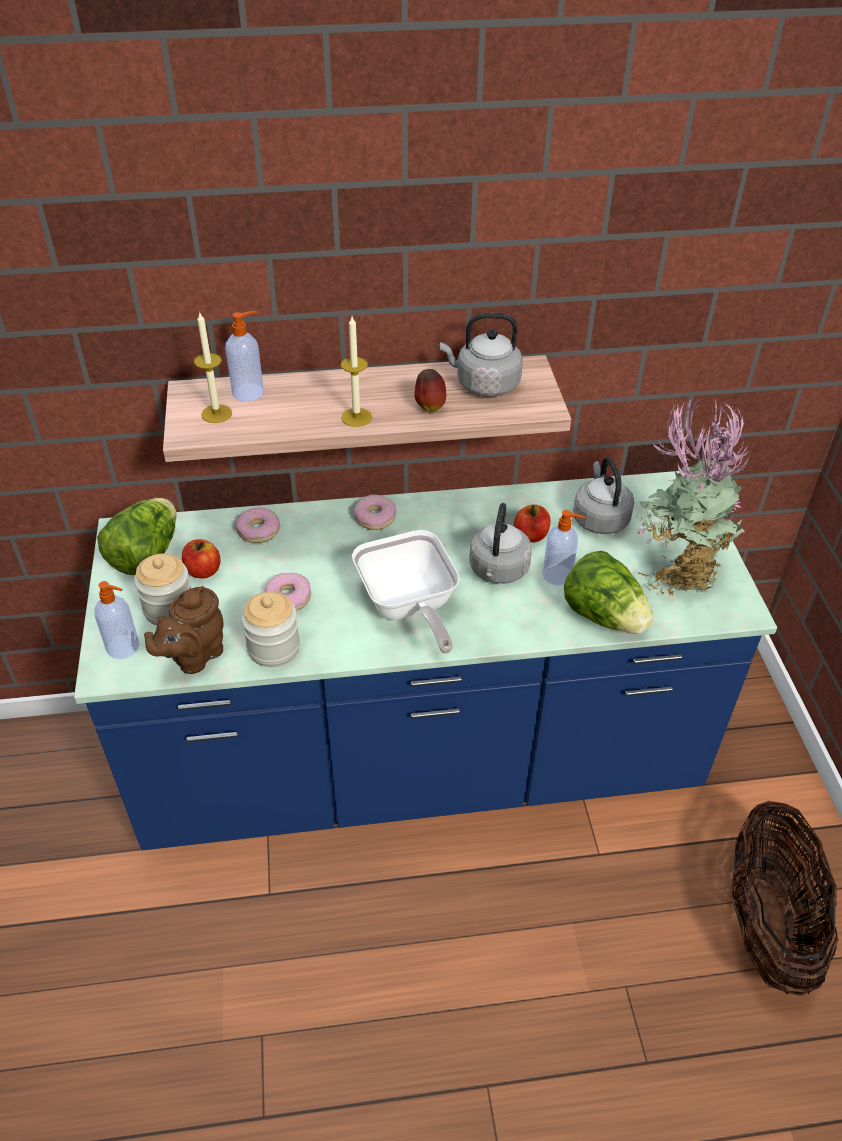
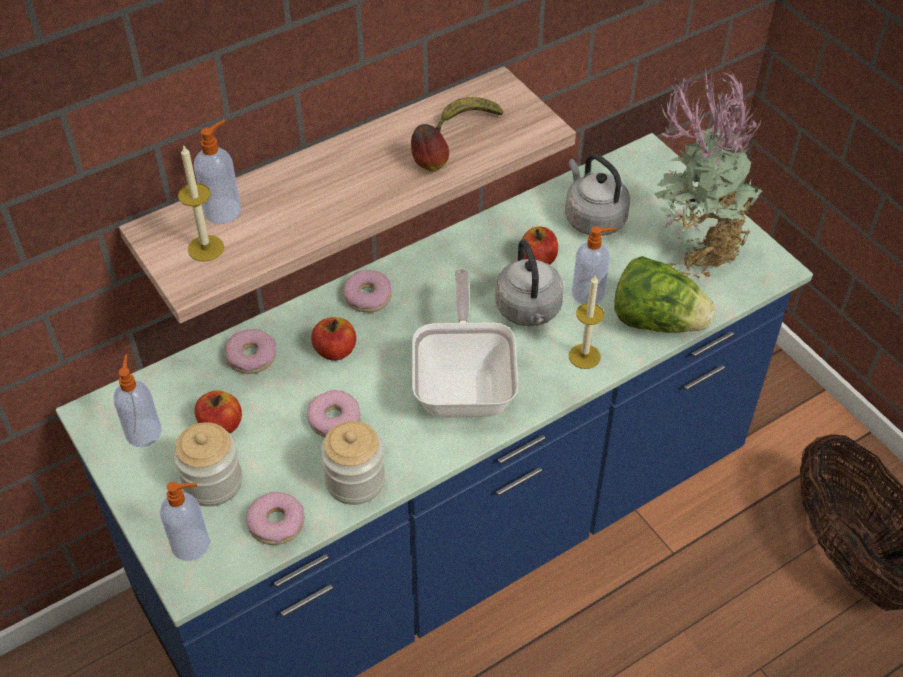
camera: 25 degrees left, 5 degrees up
(146, 555) = (143, 431): lettuce -> soap dispenser
(194, 656) = (276, 523): brown teapot -> donut
(323, 548) = (335, 351): none -> apple
(356, 417) = (361, 202): candle -> candle (584, 356)
(408, 608) = (465, 384): frying pan -> frying pan turned 135 degrees counterclockwise
(484, 384) = (466, 120): grey kettle -> banana

